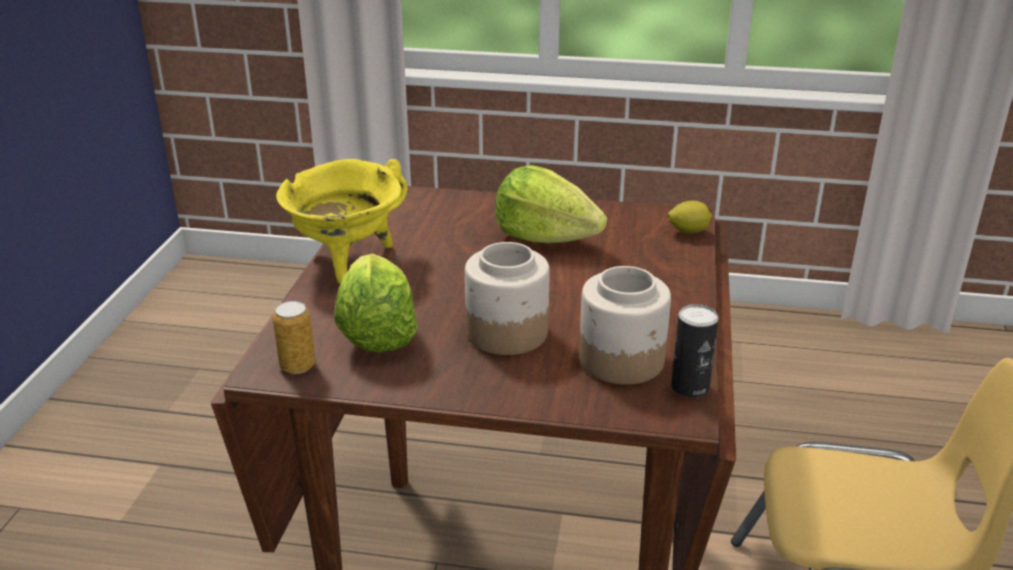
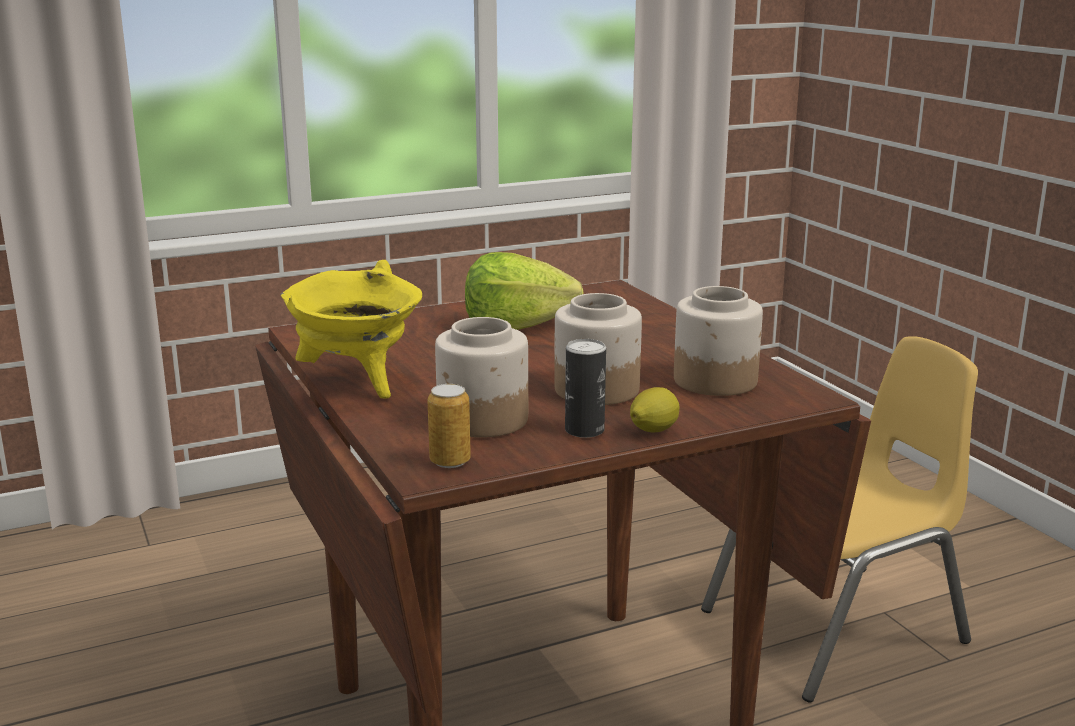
camera: 35 degrees left, 10 degrees down
(377, 333) = (482, 420): lettuce -> jar
(688, 231) = (626, 296): lemon -> lemon (652, 431)
(690, 387) = (790, 382): can -> can (584, 430)

